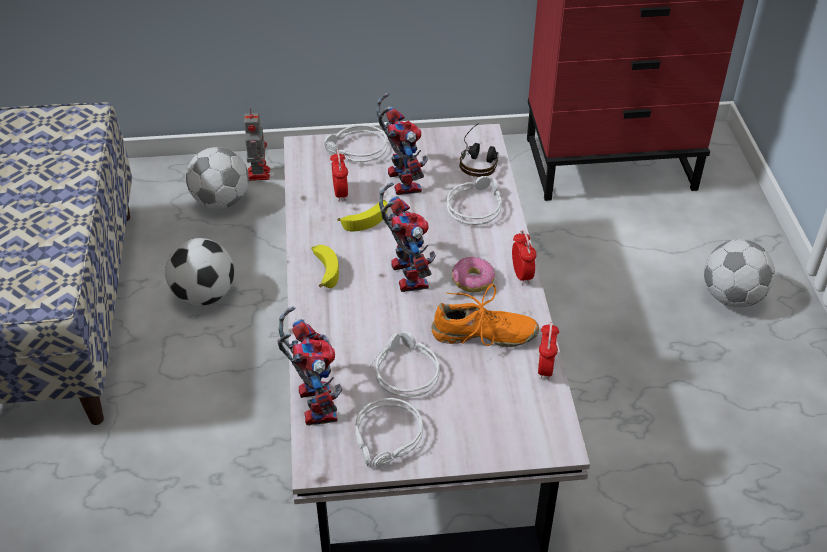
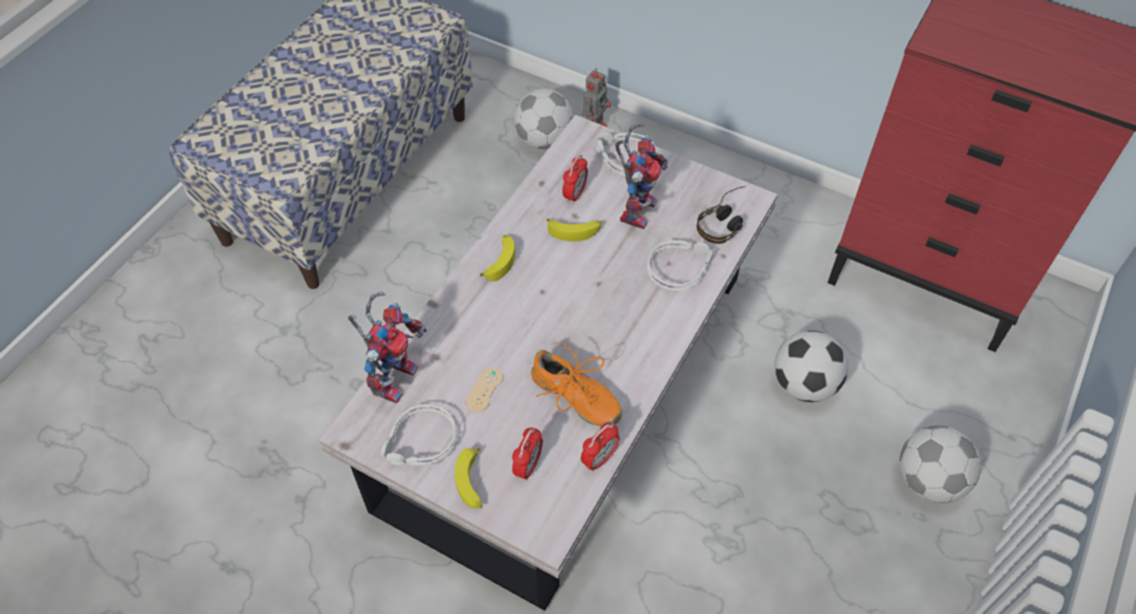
camera: 35 degrees right, 10 degrees up
(204, 295) = (466, 220): football -> football (804, 384)
(404, 273) = (562, 300): toy robot -> none
(404, 370) = (484, 389): grey headphones -> beige game controller
(461, 443) = (472, 483): none -> banana
(473, 280) = (613, 340): donut -> none
(522, 275) = (660, 358): alarm clock -> alarm clock (528, 466)

